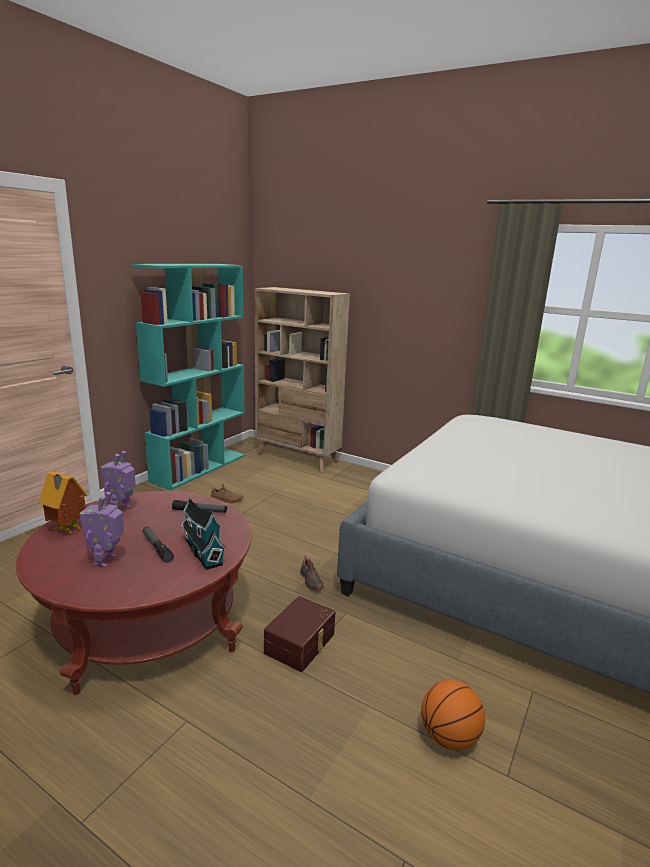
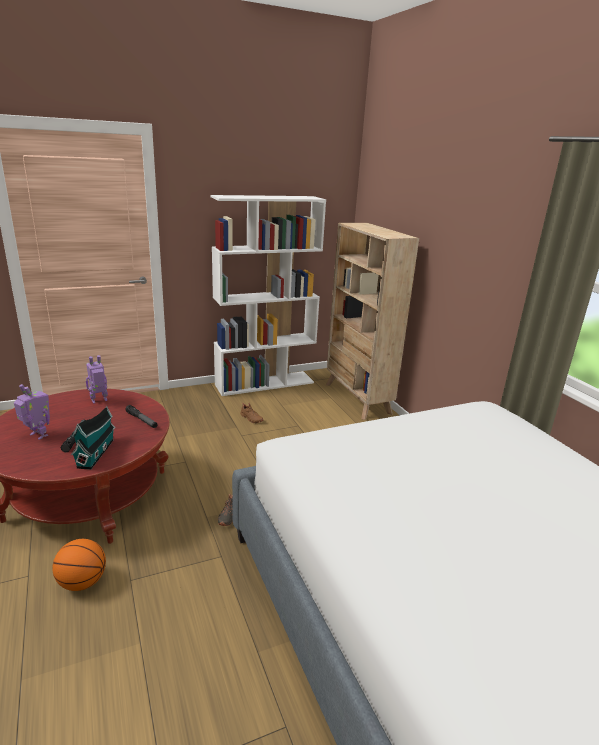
camera: 35 degrees right, 5 degrees up
(66, 530) = (50, 404): toy house -> none
(107, 560) = (38, 435): toy robot -> toy robot turned 75 degrees clockwise
(199, 468) = (265, 383): turquoise bookcase -> white bookcase
(301, 644) = (157, 563): brown storage box -> none
(449, 737) = (161, 710): basketball -> basketball (82, 582)

